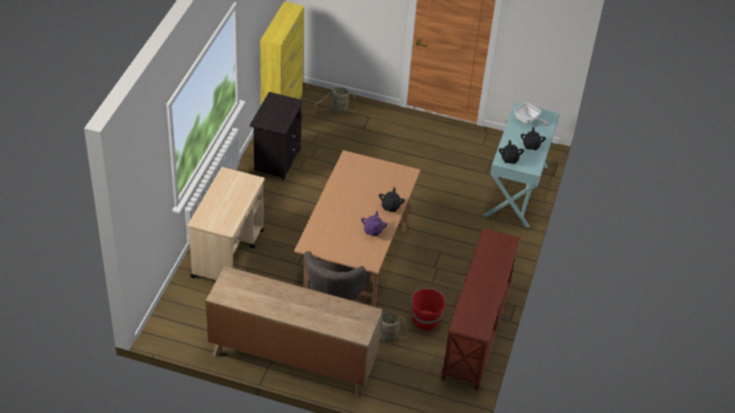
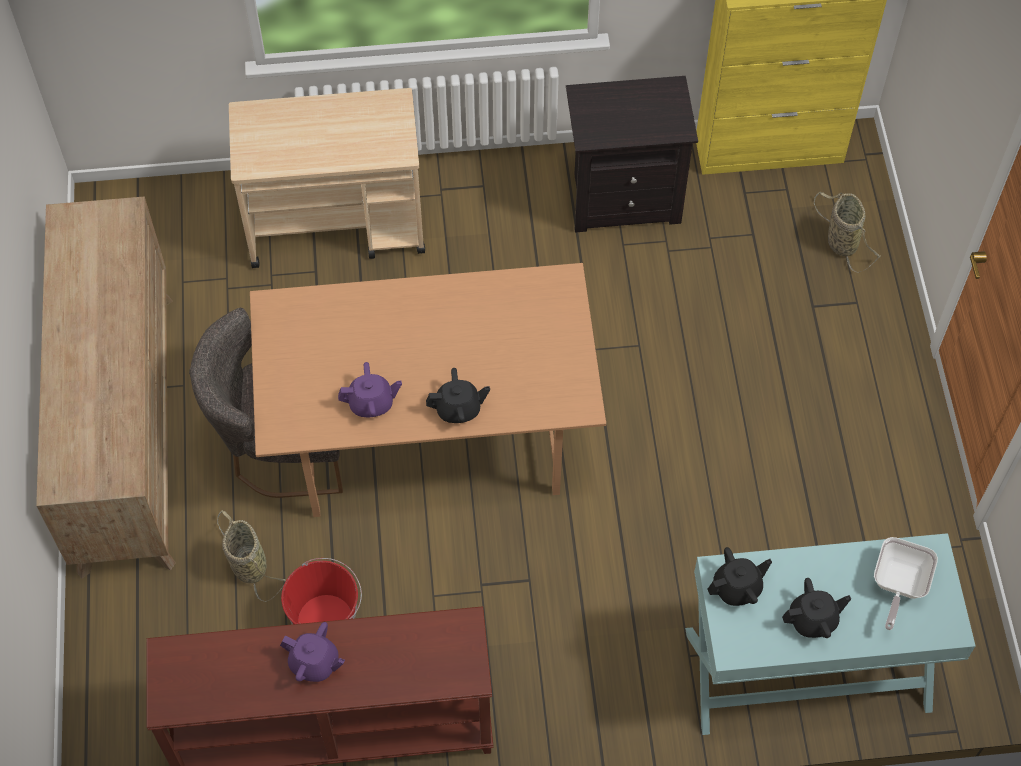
camera: 70 degrees right, 15 degrees up
(484, 282) = (314, 663): none -> purple teapot

